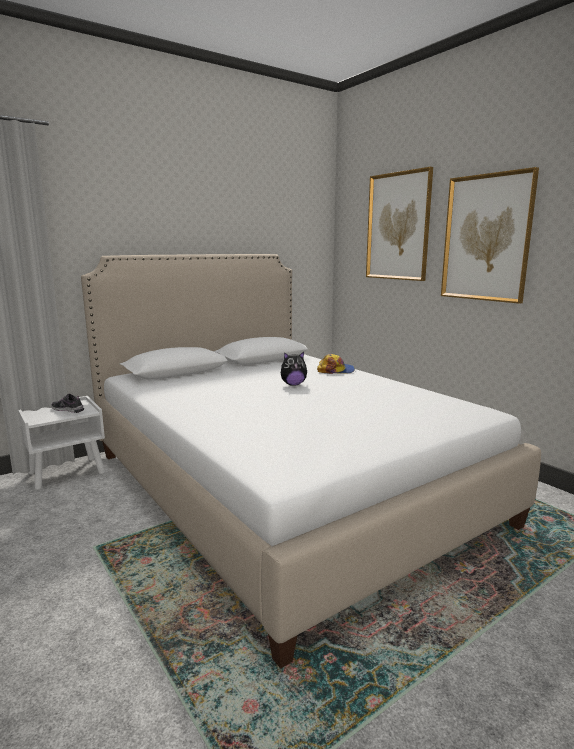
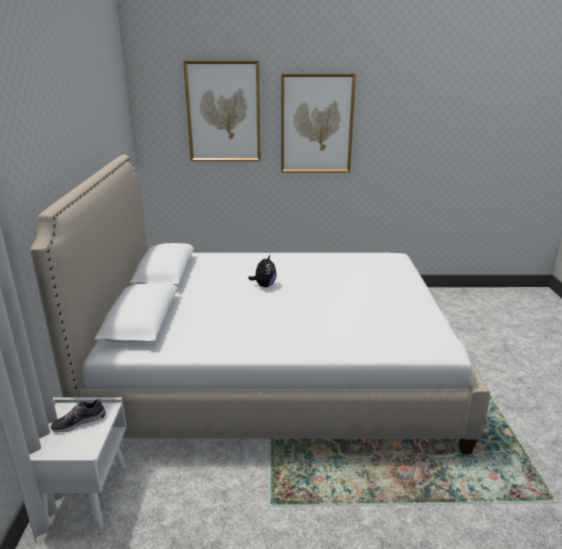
camera: 55 degrees left, 10 degrees up
(336, 370) = (250, 259): cap -> none

